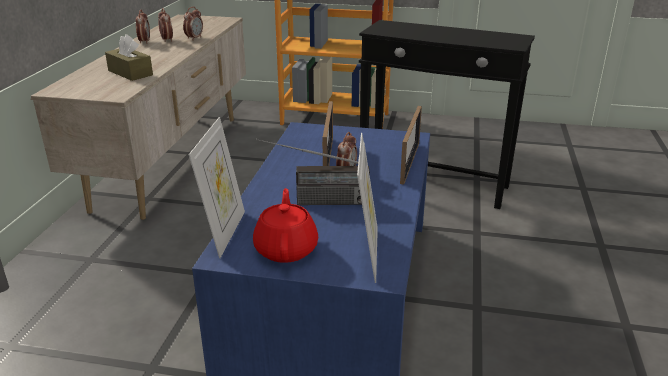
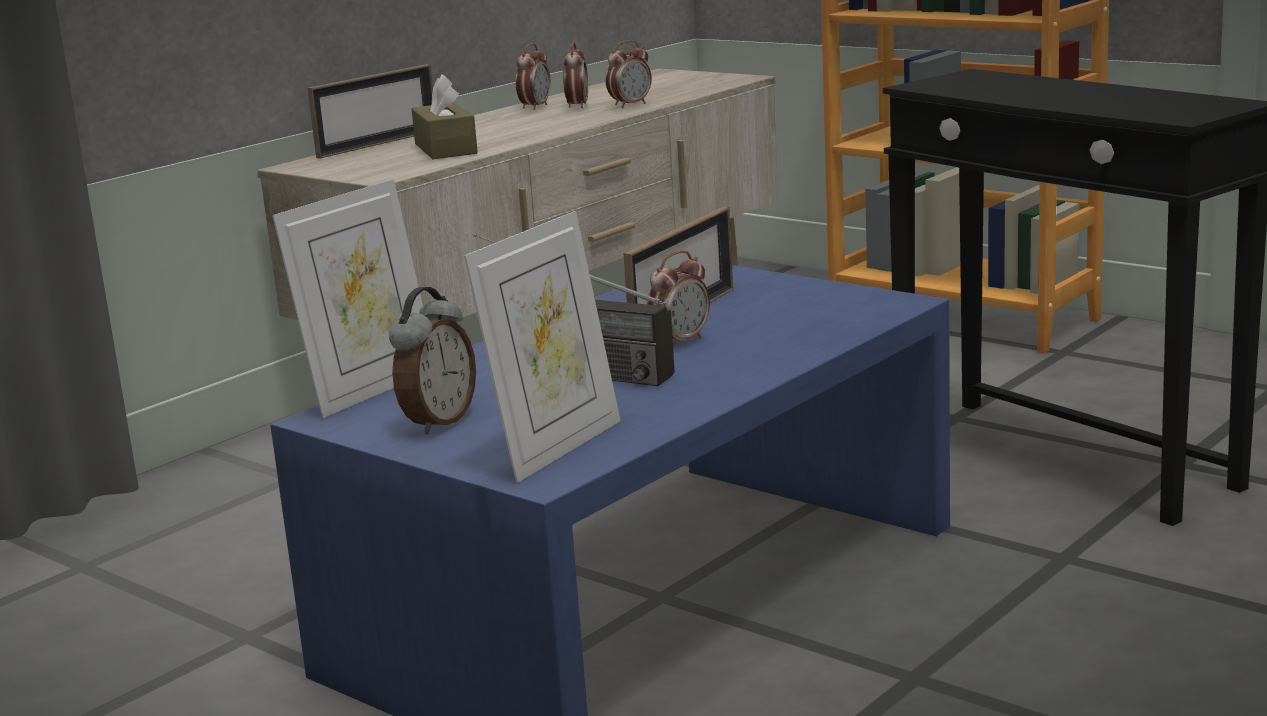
camera: 30 degrees right, 10 degrees down
(286, 248) = (437, 422): red teapot -> alarm clock
(409, 163) = (830, 338): picture frame -> picture frame (378, 144)

